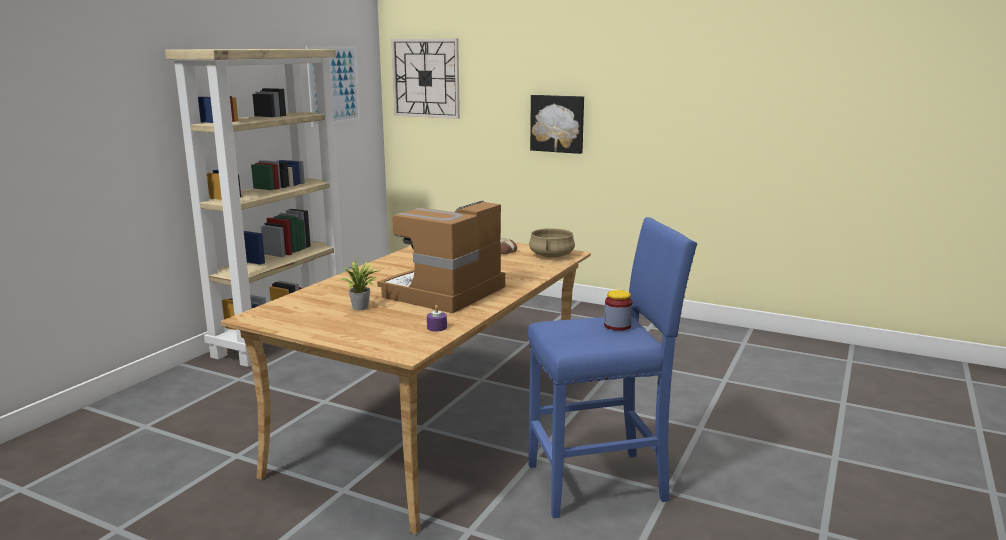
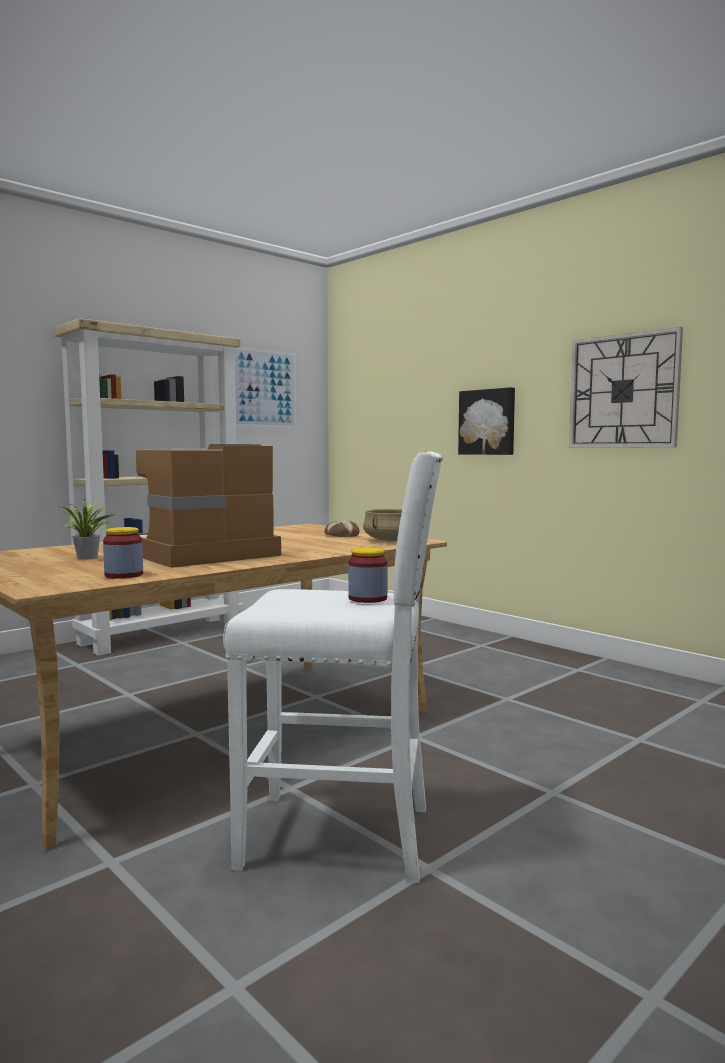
camera: 20 degrees right, 10 degrees down
(426, 78) = (365, 385): wall clock -> wall clock (623, 391)
(437, 327) = (124, 575): purple candle -> jar
(600, 483) = (342, 837): blue stool -> white stool

